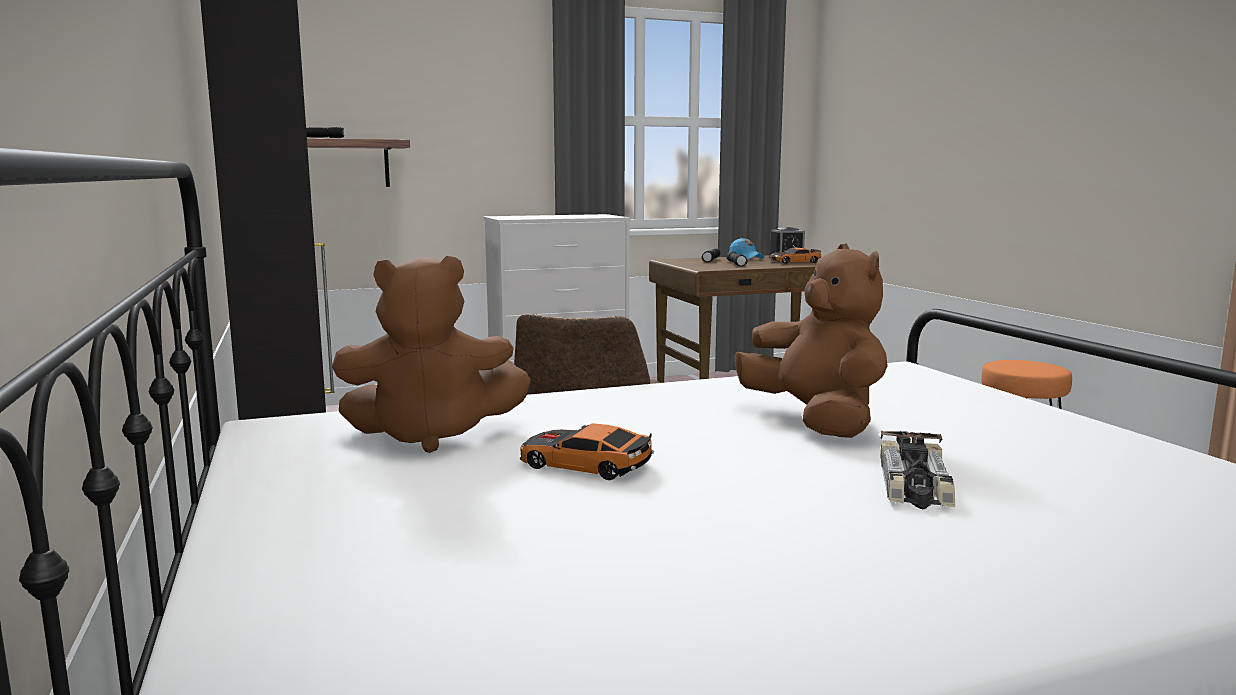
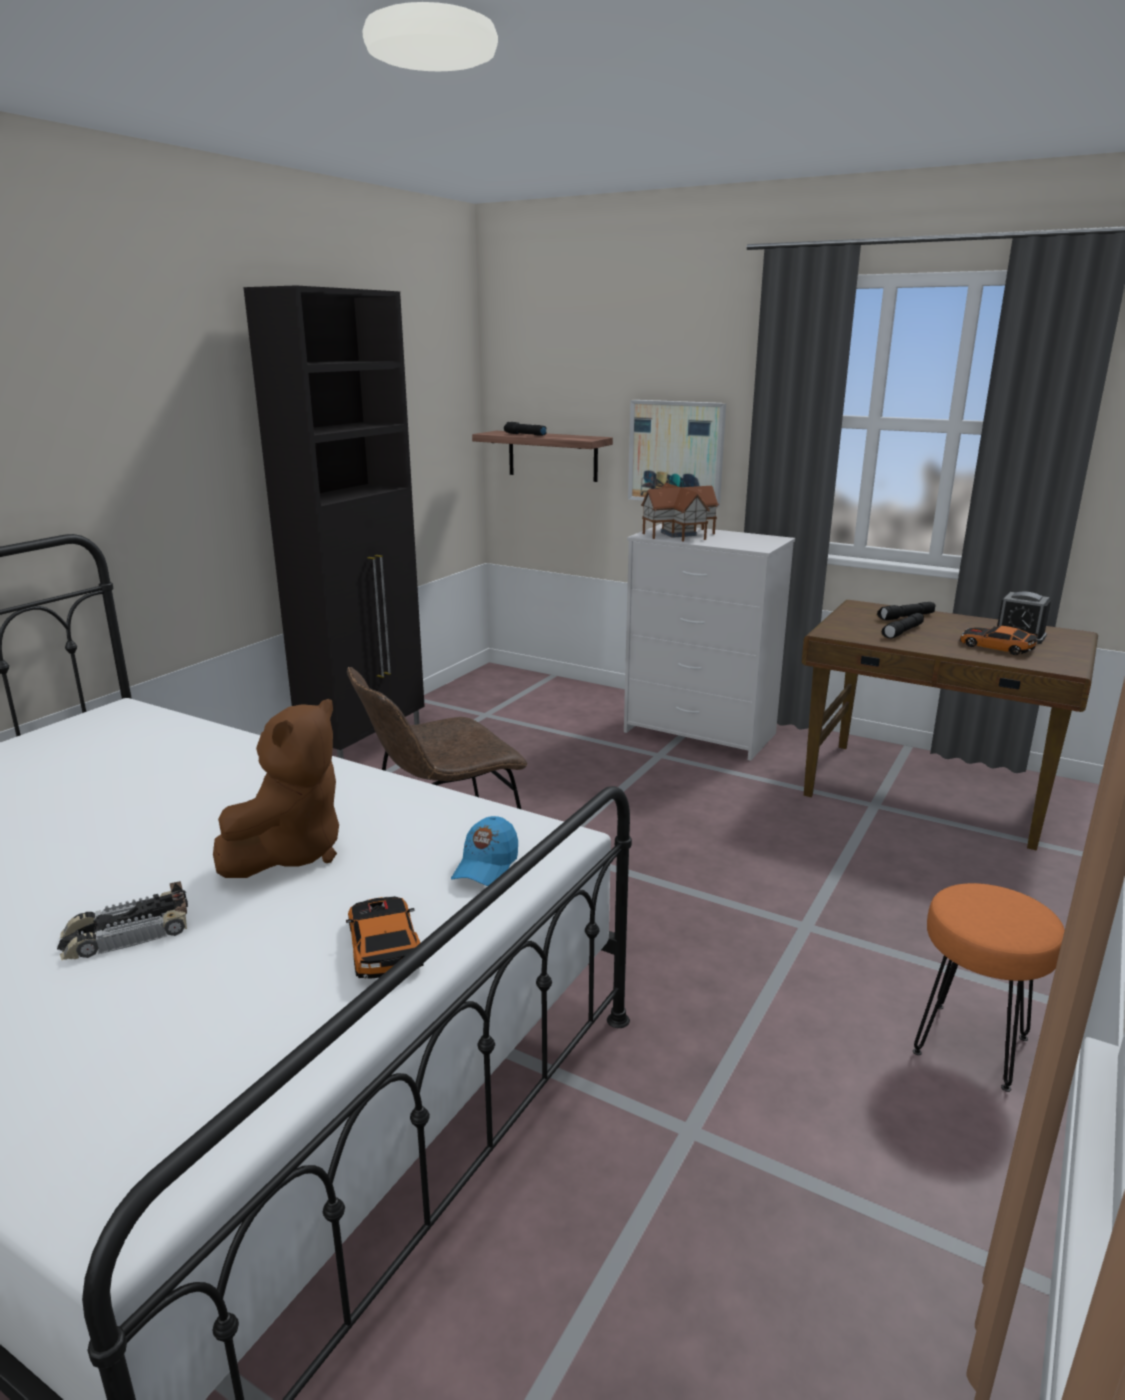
camera: 50 degrees right, 10 degrees up
(431, 435) = (134, 752): brown plush toy -> none
(473, 153) = (676, 452): none -> picture
(526, 217) = (677, 534): none -> toy house
(585, 464) = (100, 812): toy car -> toy car (383, 946)
(745, 258) = (962, 623): blue cap -> blue cap (486, 866)

